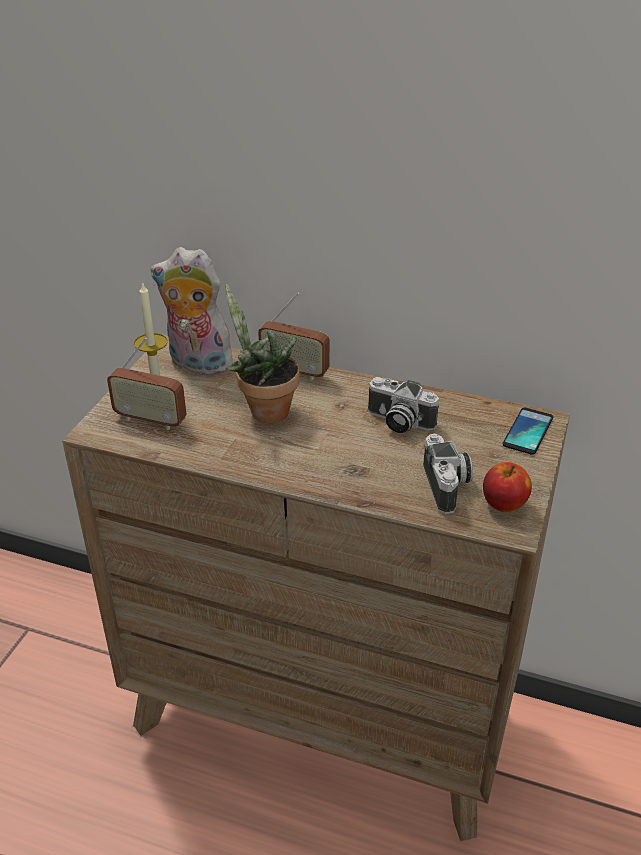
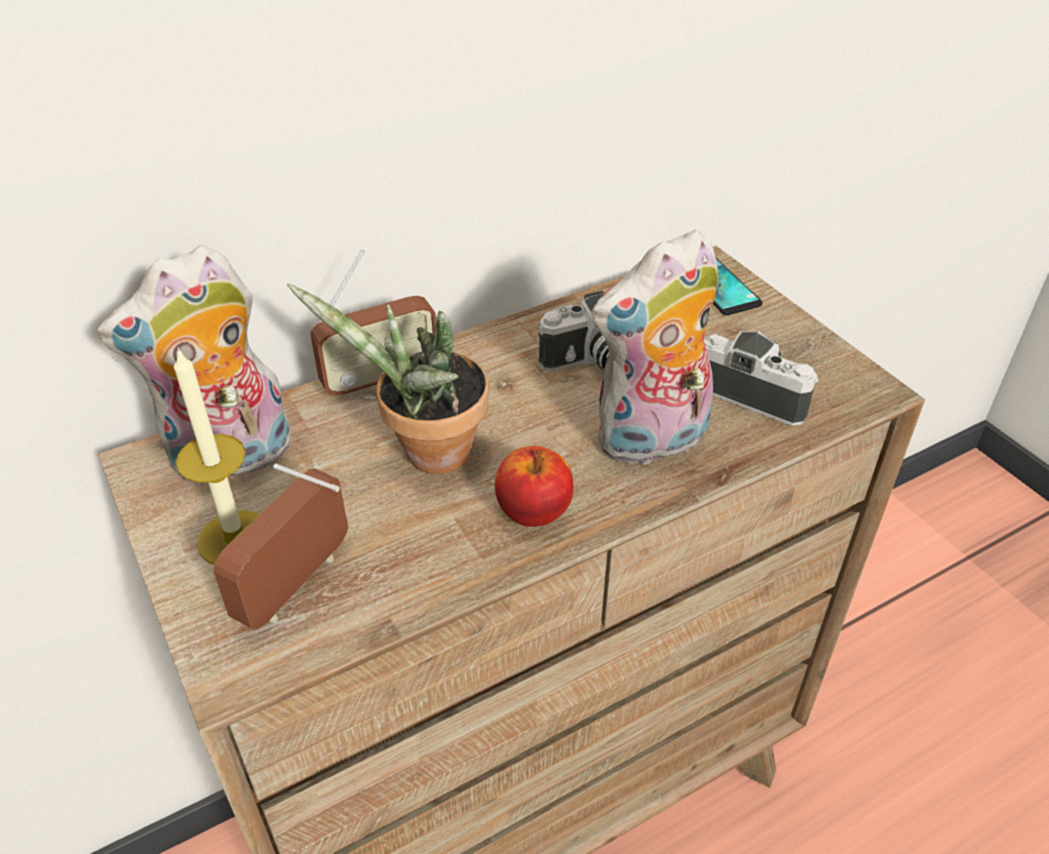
camera: 50 degrees left, 5 degrees up
(150, 420) = (296, 585): radio -> radio turned 150 degrees clockwise
(360, 470) = (651, 442): none -> plush toy
(504, 504) = (825, 373): apple -> apple (533, 512)

